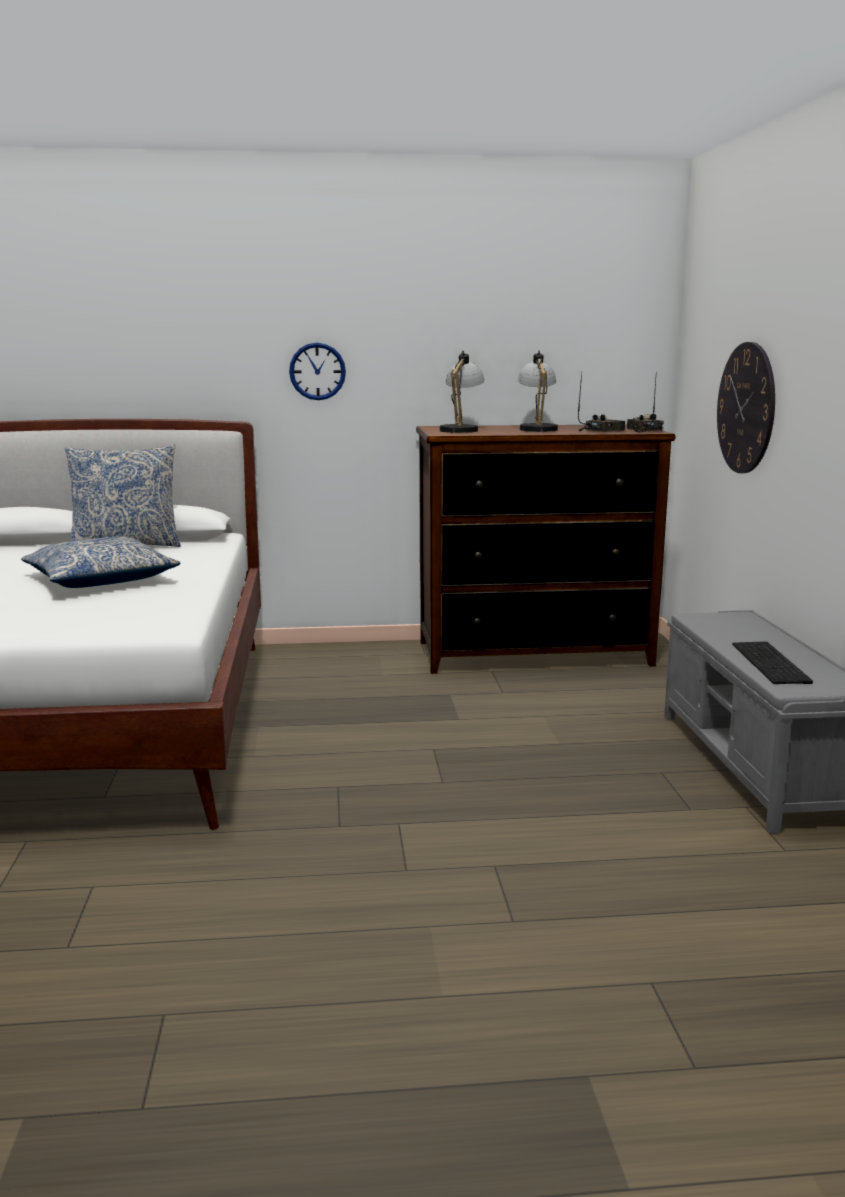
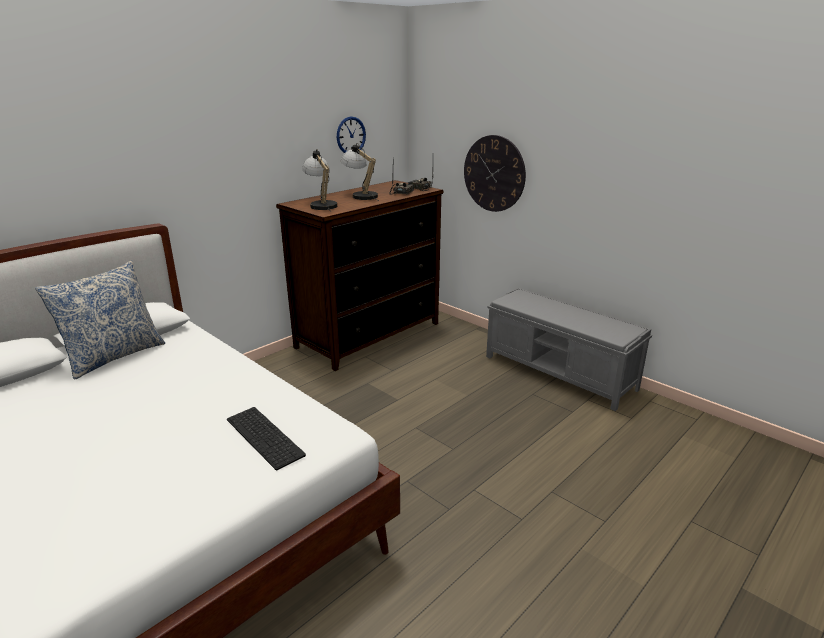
camera: 40 degrees left, 10 degrees up
(100, 580) = (177, 404): pillow -> none
(317, 371) = (202, 173): wall clock -> wall clock (351, 135)
(772, 663) = (585, 323): keyboard -> keyboard (267, 436)

